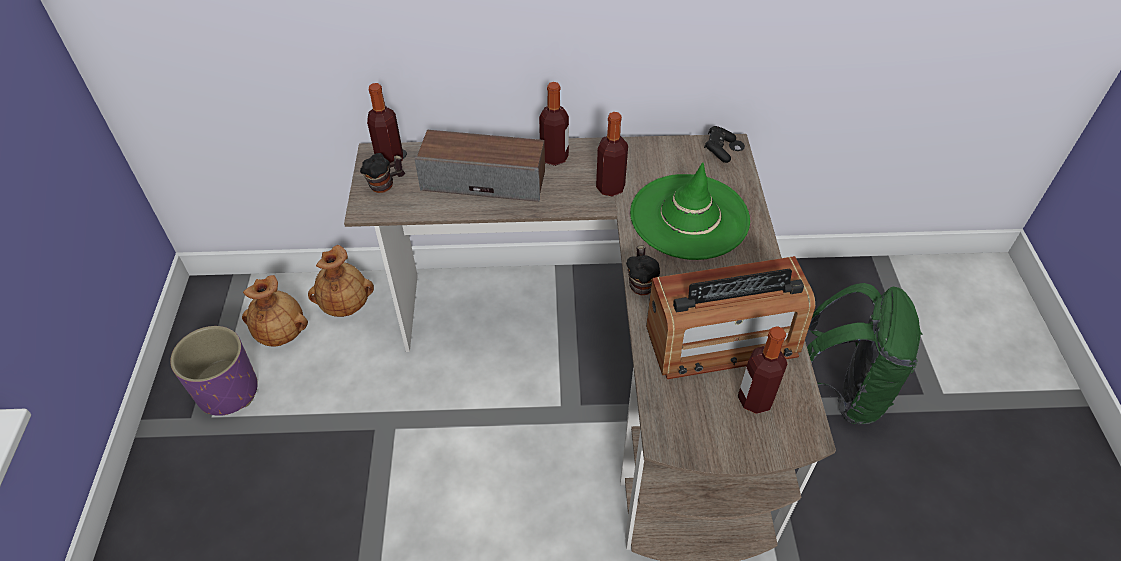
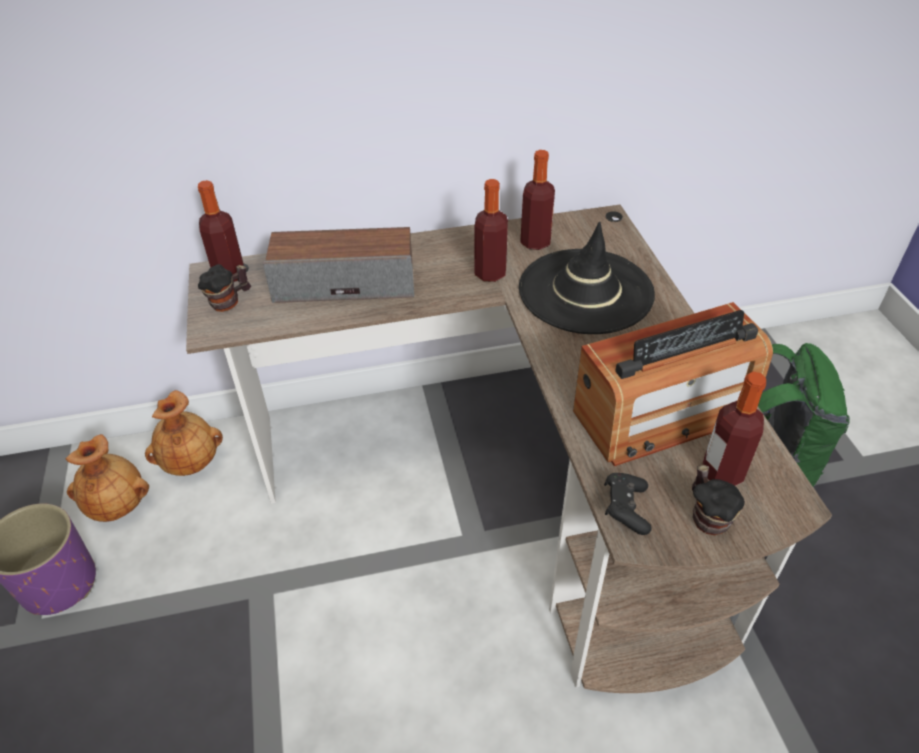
camera: 10 degrees left, 5 degrees down
(554, 157) = (419, 251): bottle -> bottle (535, 242)
(641, 283) = (553, 366): mug -> mug (707, 516)
(689, 216) = (585, 291): green hat -> black hat
(718, 149) = (596, 222): black game controller -> black game controller (625, 509)

